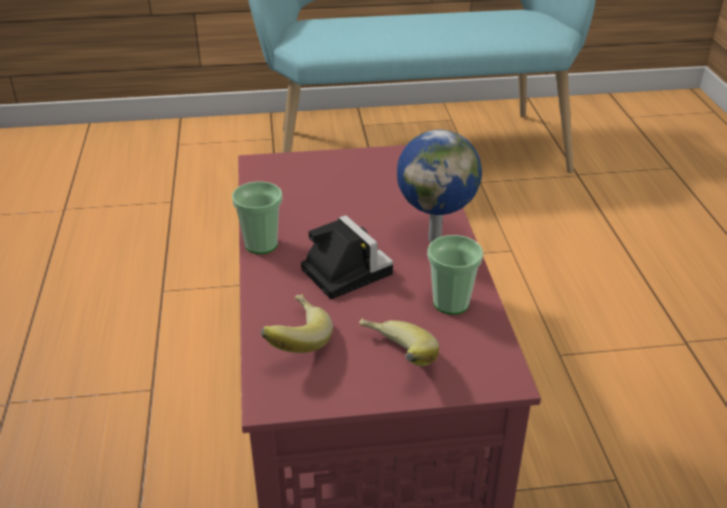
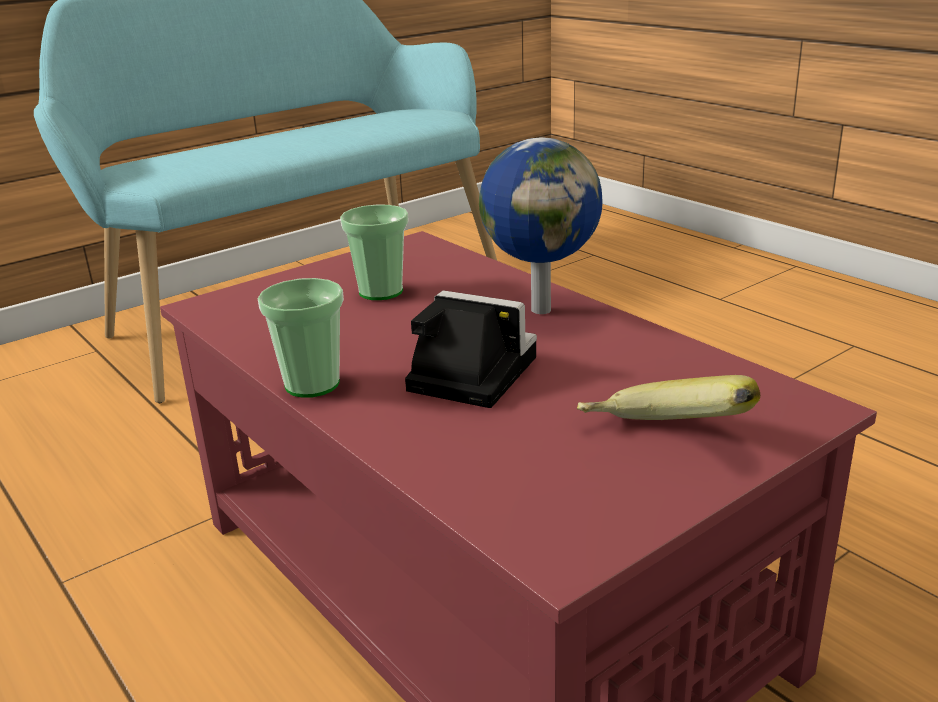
camera: 30 degrees left, 10 degrees down
(294, 341) = (499, 471): banana -> none
(451, 303) = (646, 360): cup -> cup (381, 291)

